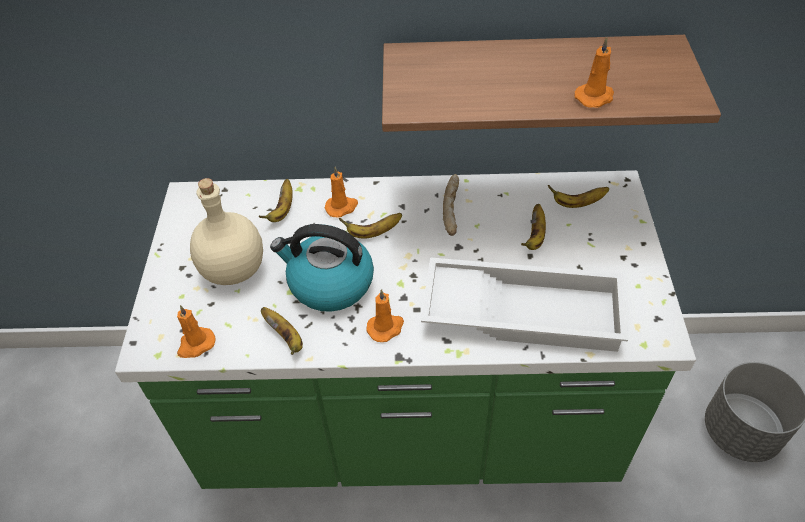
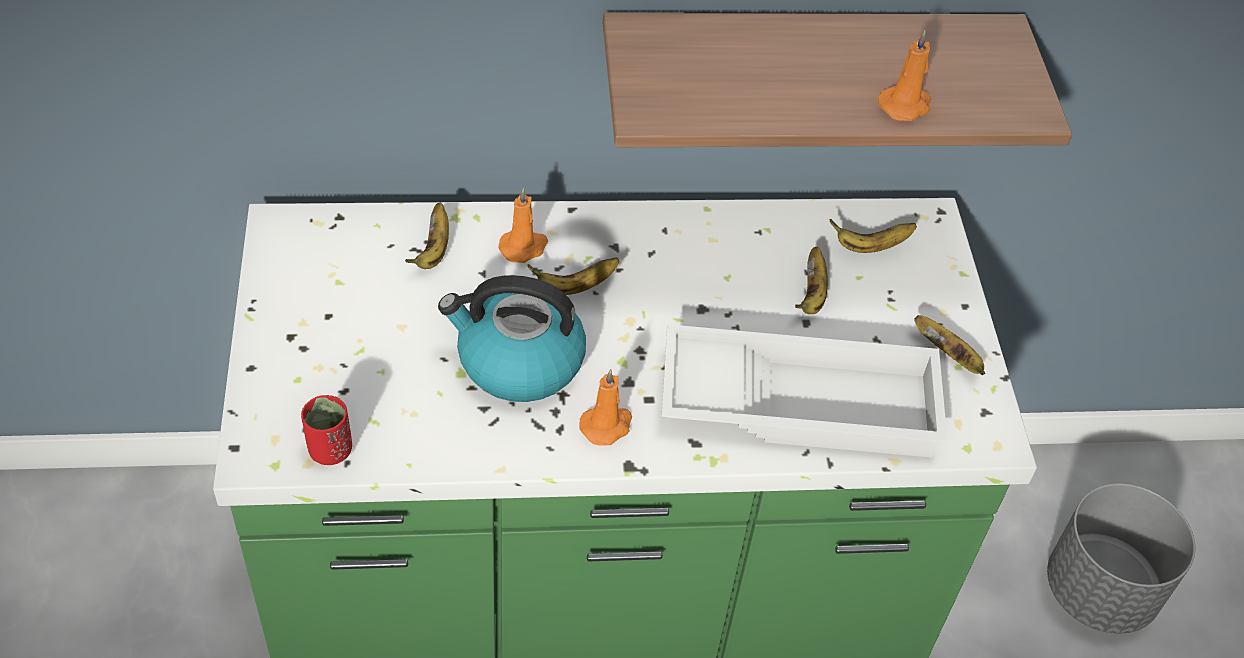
camera: 10 degrees left, 0 degrees up
(195, 344) = (330, 450): orange candle -> red cup
(233, 271) = (371, 342): beige bottle -> none
(286, 337) = (463, 439): banana -> banana (949, 356)
(453, 210) = (691, 254): bread -> none

